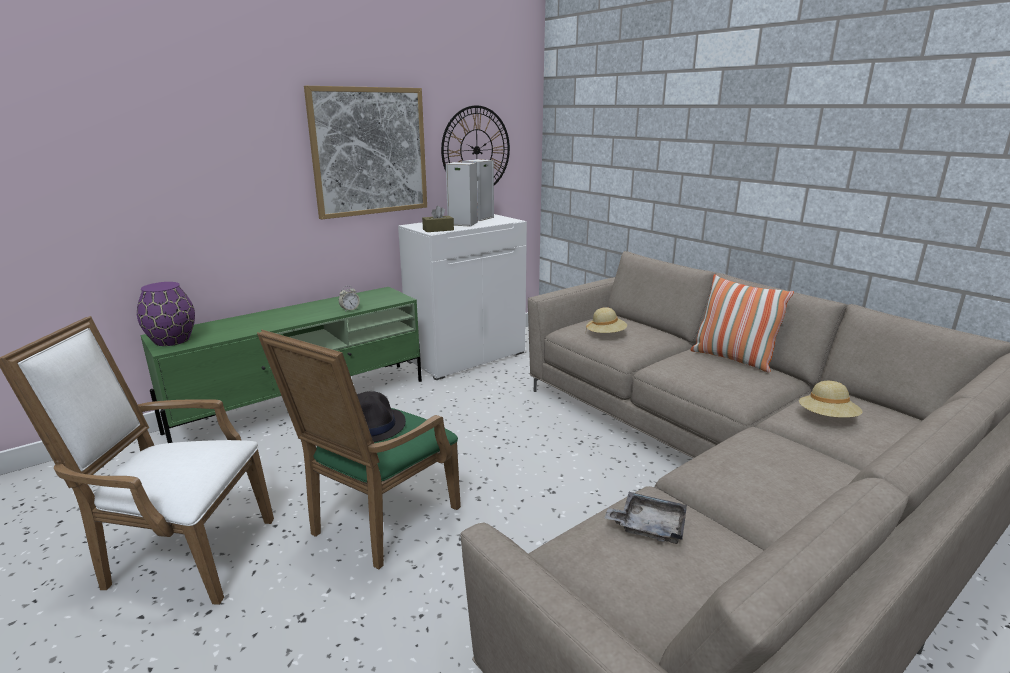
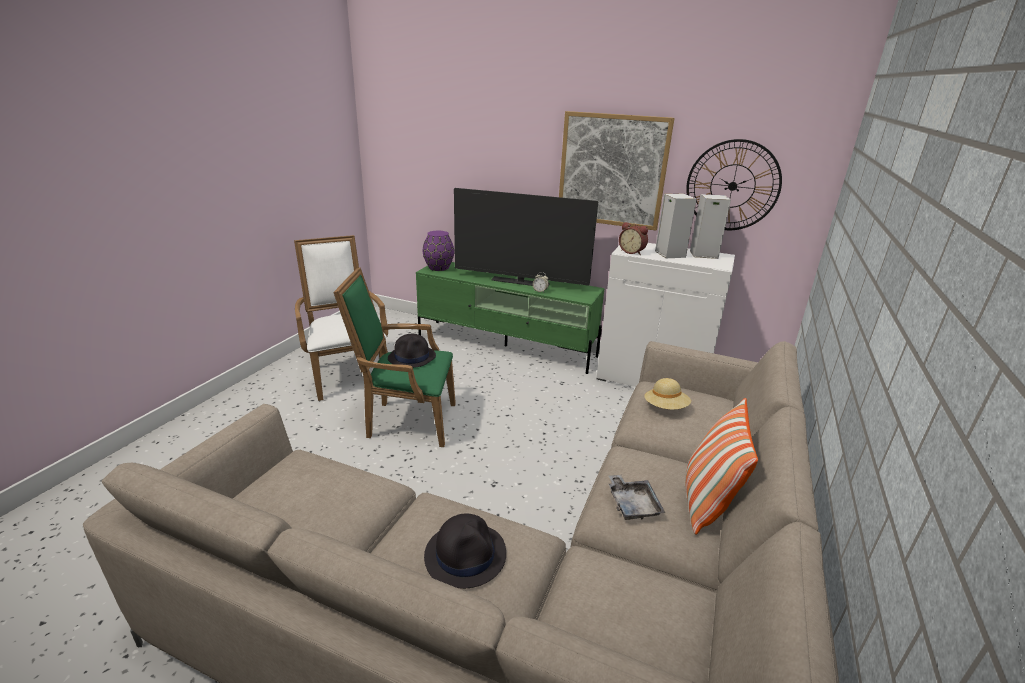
camera: 60 degrees right, 5 degrees up
(310, 312) = (520, 282): none -> television
(438, 230) = (632, 252): brown tissue box -> alarm clock
(648, 526) = (338, 489): grey tray -> grey tray (632, 504)
(777, 467) = (465, 554): none -> black hat
(827, 418) = (611, 594): beige hat -> none

